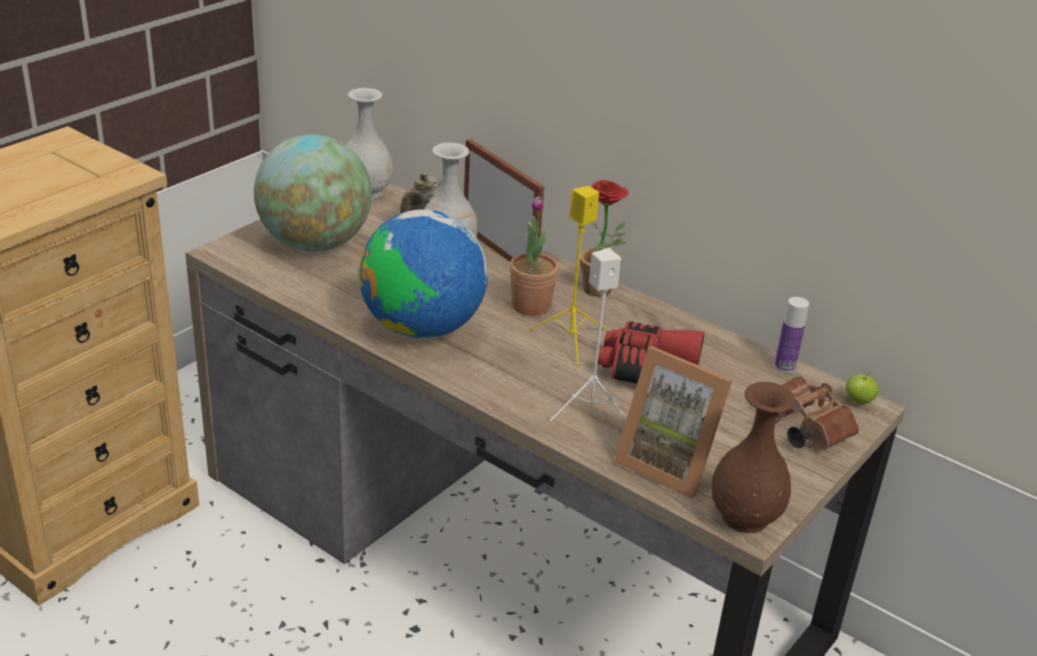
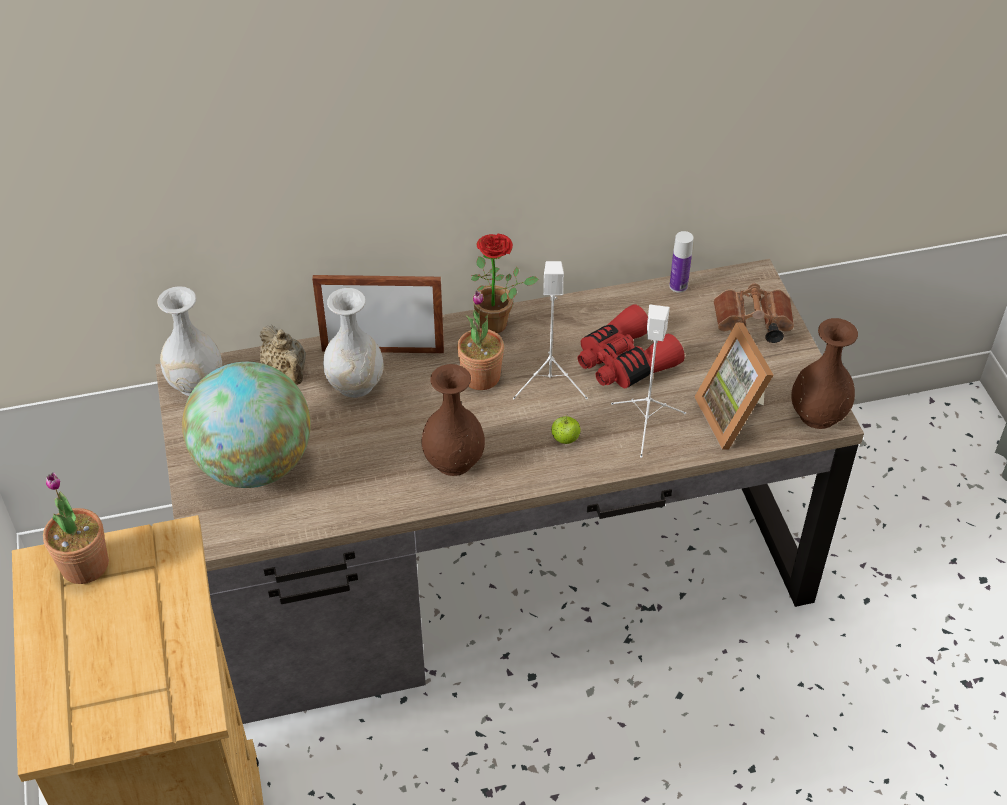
camera: 50 degrees left, 15 degrees up
(76, 152) = (84, 565): none -> potted plant
(423, 328) = (454, 461): globe -> brown vase
(570, 342) = (551, 383): yellow speaker -> white speaker
(669, 463) = (736, 417): picture frame -> picture frame turned 90 degrees clockwise
(858, 401) = (746, 277): apple -> apple (565, 439)

